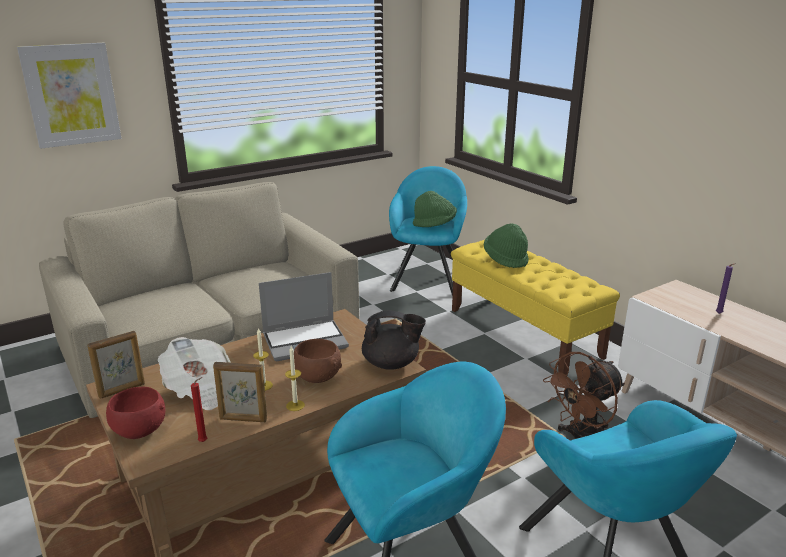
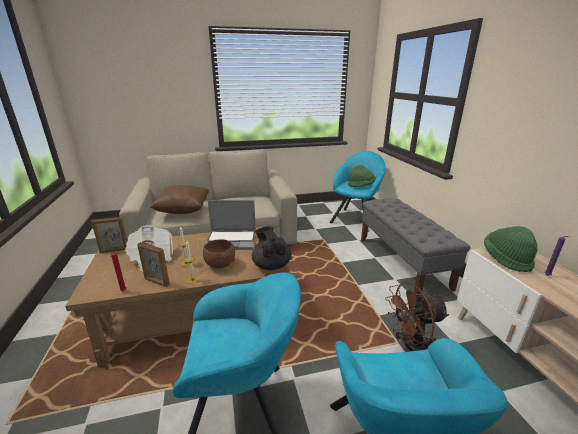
camera: 20 degrees right, 0 degrees up
(71, 95) = (163, 93): picture -> none
(139, 431) = (99, 276): red bowl -> none
(168, 307) = (183, 210): none -> brown pillow
(391, 364) = (271, 265): black teapot -> black teapot turned 135 degrees counterclockwise
(506, 259) = (394, 211): green hat -> green hat (506, 259)
(524, 333) = (402, 262): yellow bench -> grey bench

